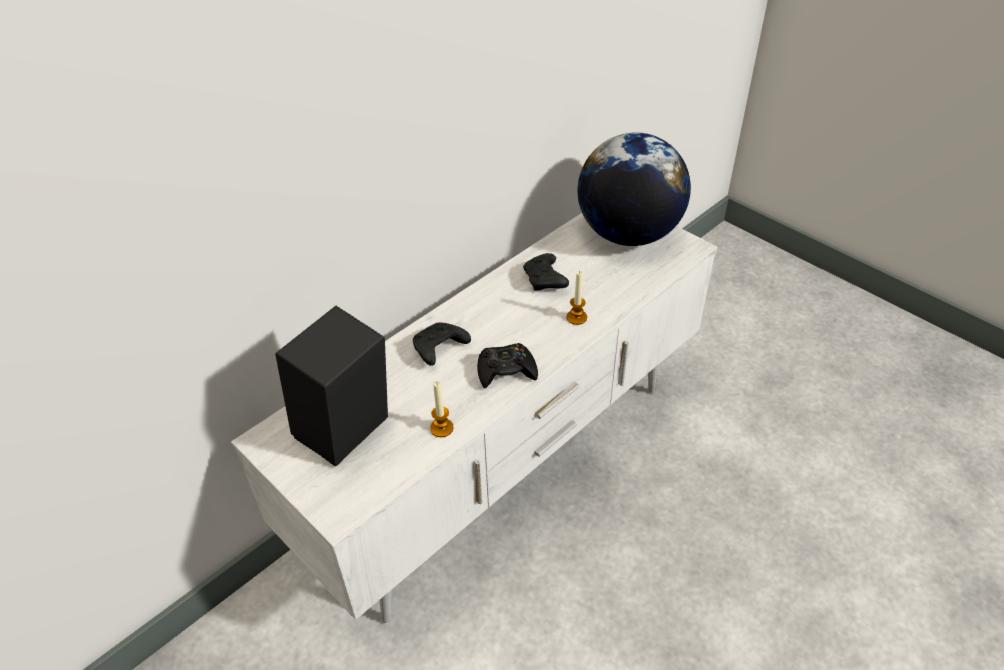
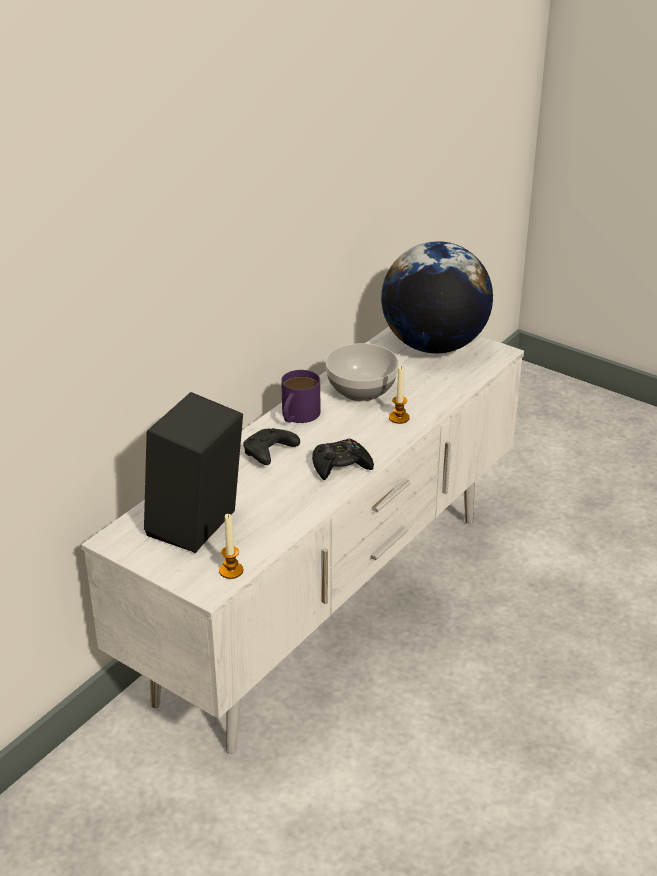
camera: 10 degrees left, 10 degrees down
(441, 428) = (290, 515): candle -> candle (231, 571)
(477, 306) = (297, 416): none -> purple mug
(545, 280) = (360, 390): black game controller -> bowl

